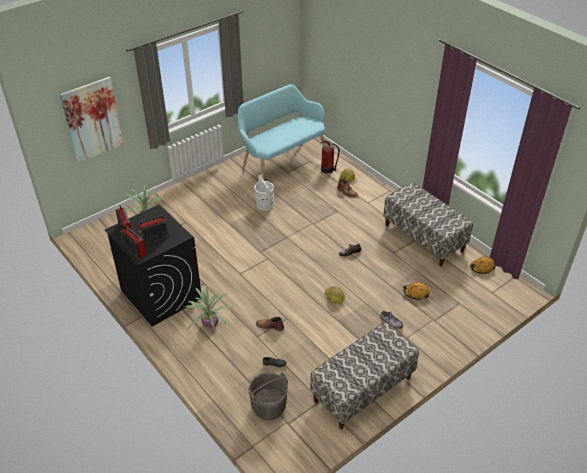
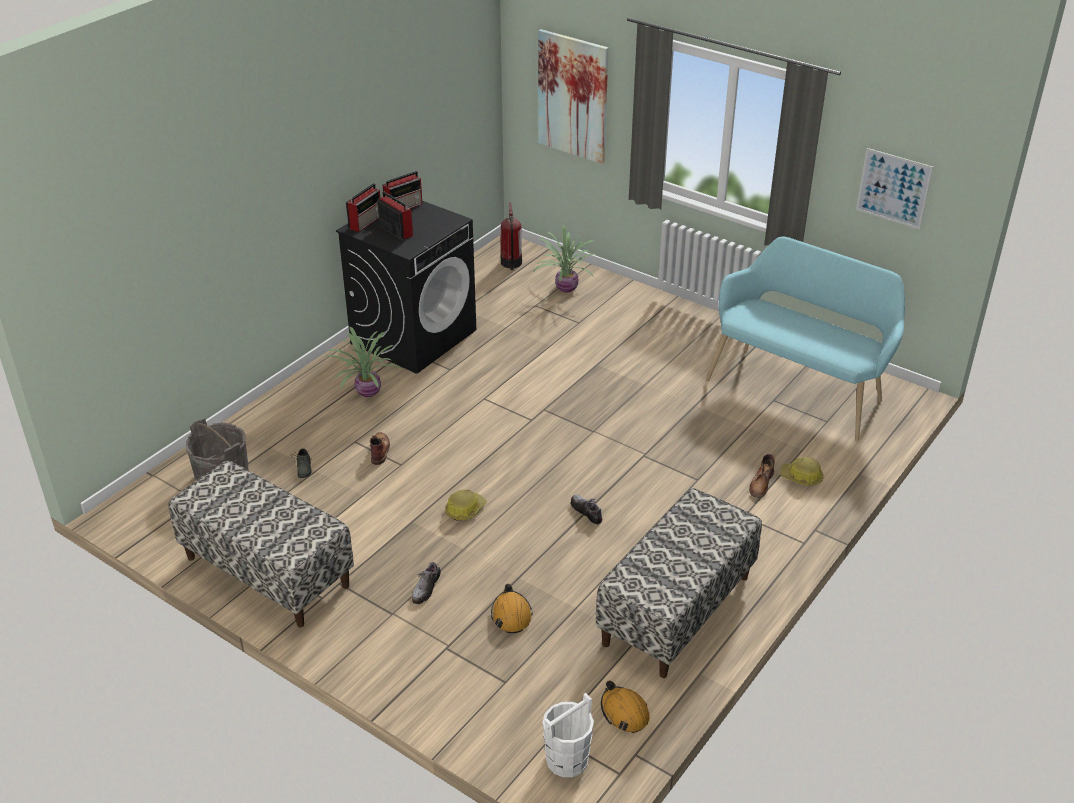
camera: 75 degrees right, 5 degrees down
(264, 205) = (665, 391): white bucket -> white bucket (567, 759)
(268, 50) = (893, 188): none -> picture
(328, 169) = (816, 448): fire extinguisher -> fire extinguisher (511, 263)

